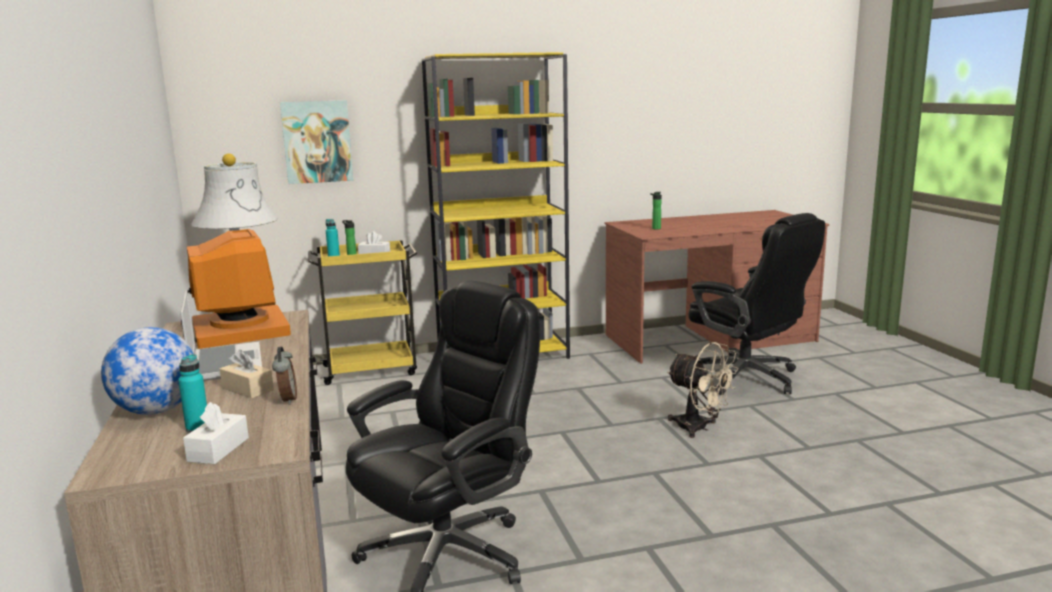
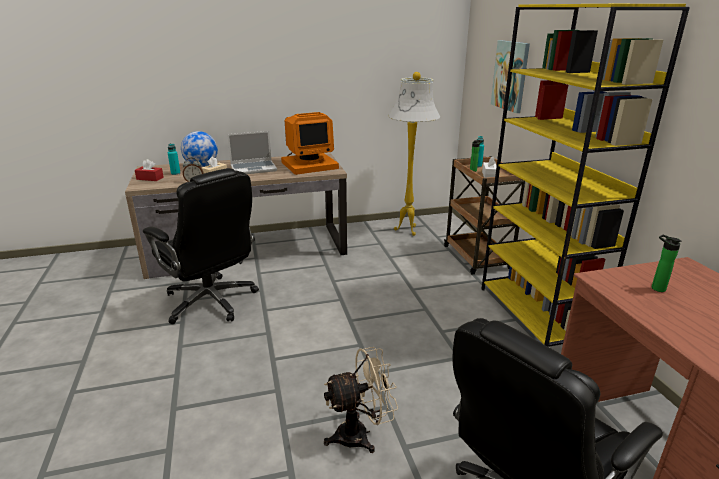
camera: 90 degrees right, 10 degrees up
(218, 449) = (150, 178): white tissue box -> red tissue box
(372, 370) = (477, 258): yellow cart -> brown cart
(699, 428) = (360, 434): beige fan -> beige fan turned 150 degrees counterclockwise

